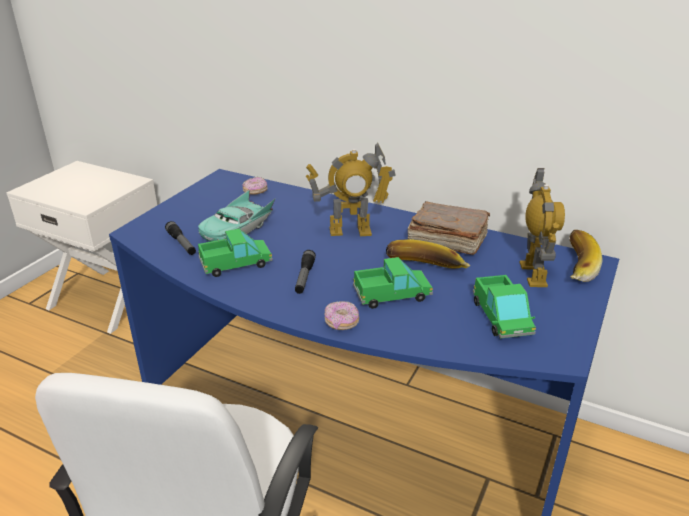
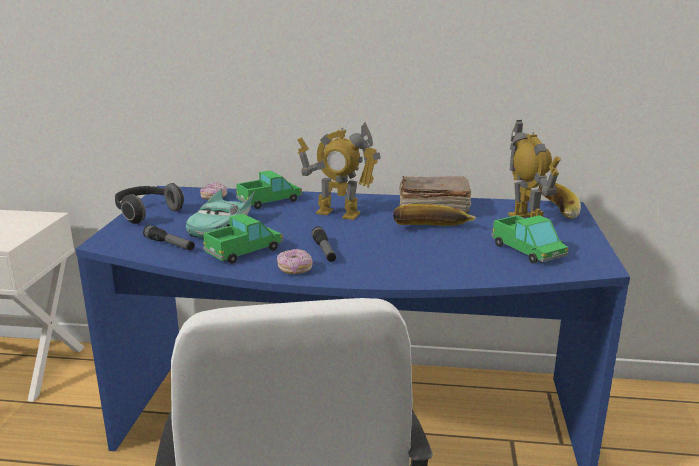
camera: 20 degrees left, 10 degrees down
(188, 202) = (146, 213): none -> headphones
(341, 322) = (391, 276): donut -> donut (295, 269)
(350, 231) = (338, 213): toy robot -> toy robot turned 45 degrees clockwise
(392, 295) = (419, 250): toy truck -> toy truck (269, 201)

